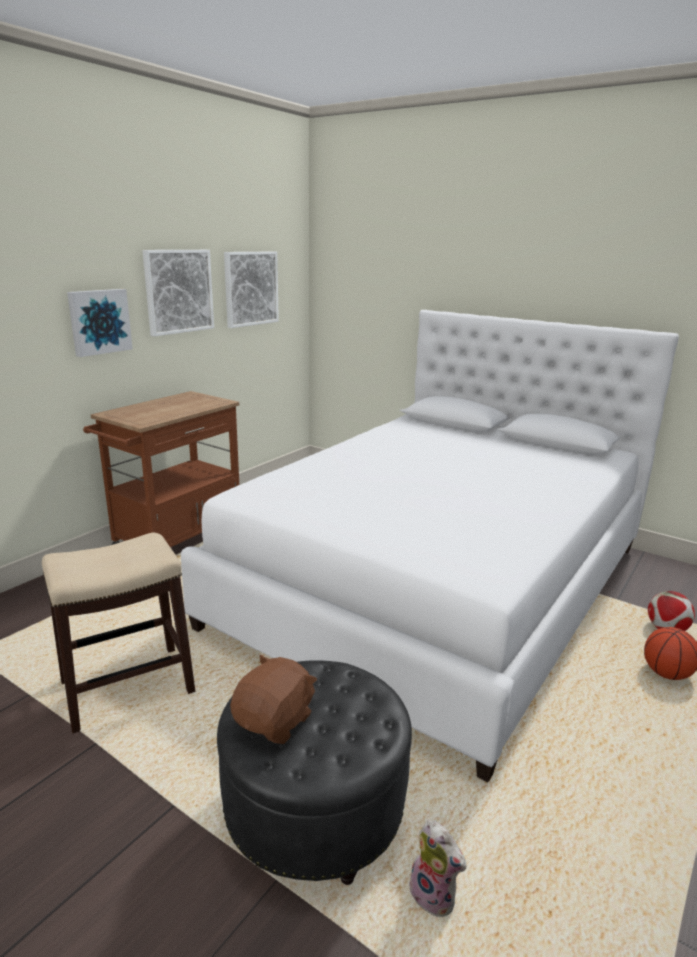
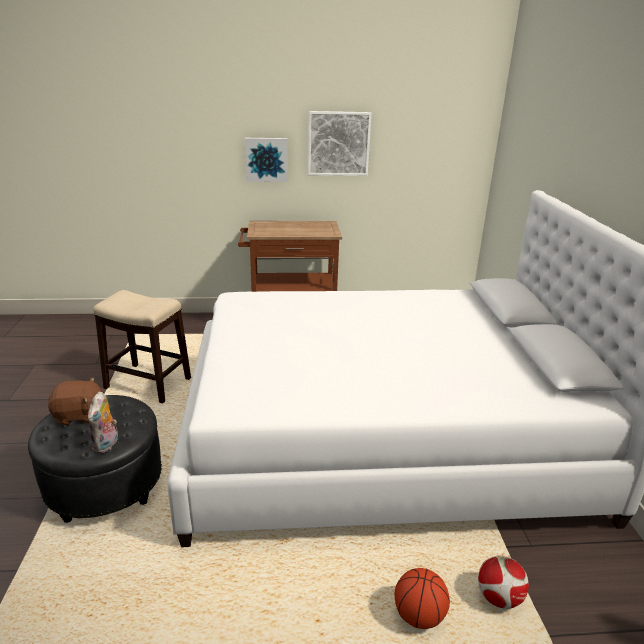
camera: 50 degrees right, 5 degrees up
(251, 288) = (417, 147): picture -> none
(435, 896) = (76, 559): plush toy -> plush toy (107, 445)

